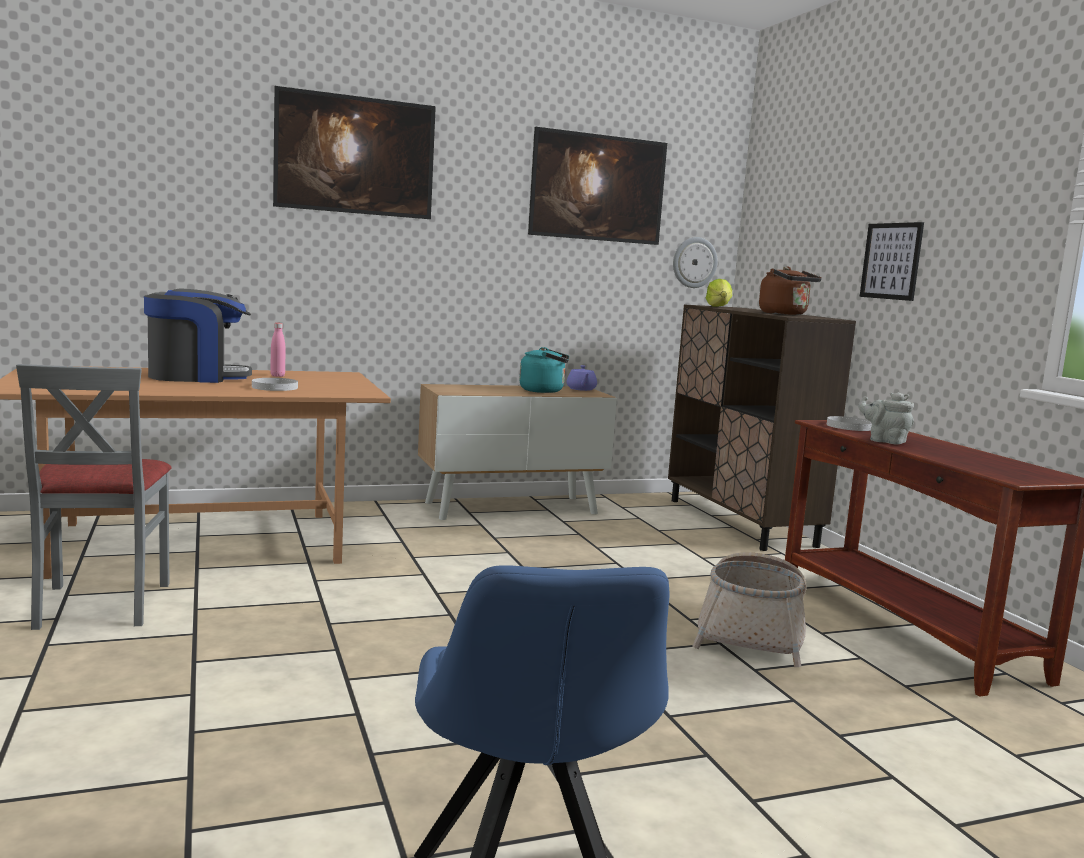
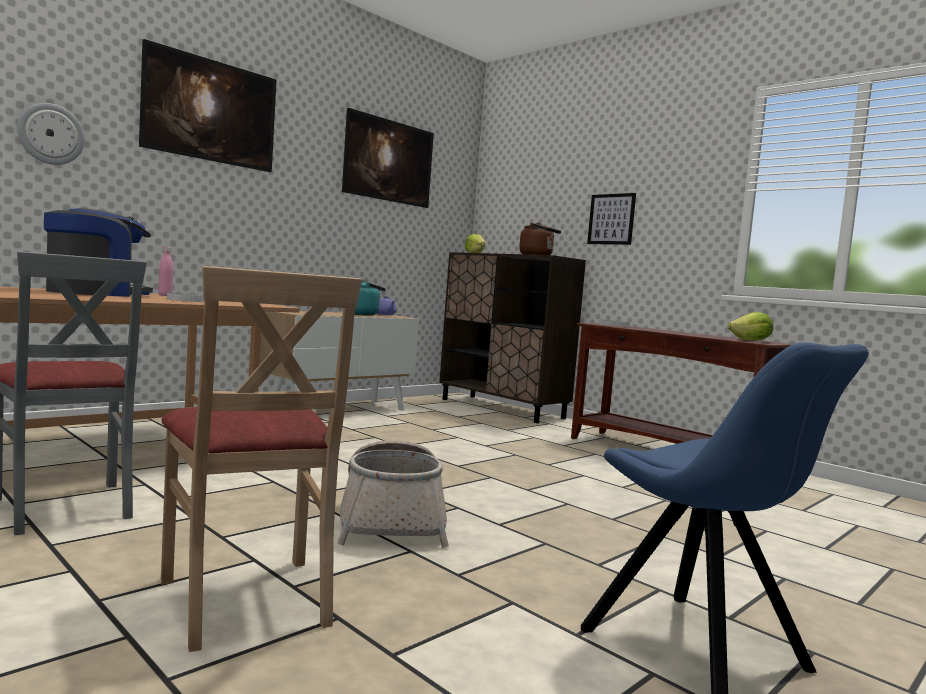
camera: 25 degrees left, 5 degrees down
(134, 738) = (247, 600): none -> beige chair
(694, 262) = (449, 223): wall clock -> wall clock (51, 134)
(752, 633) = (593, 467): basket -> basket (392, 521)
(884, 441) = (652, 330): grey teapot -> none
(1015, 473) = (751, 340): none -> lettuce

